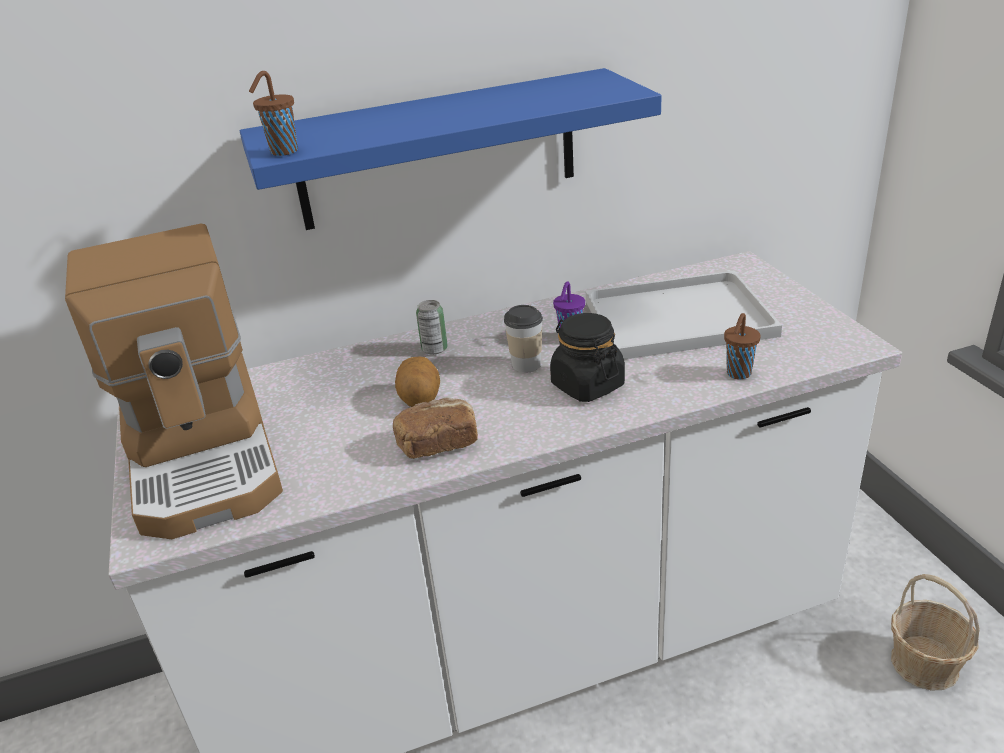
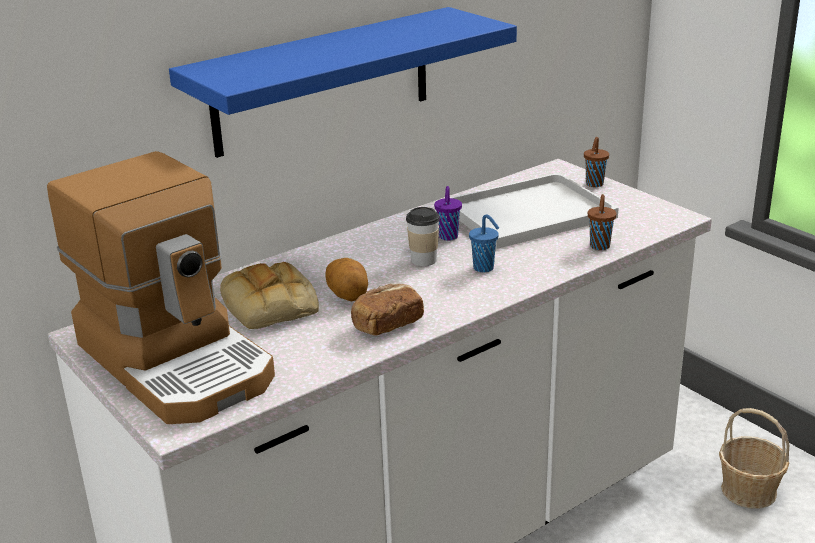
camera: 20 degrees left, 5 degrees down
(282, 152) = (239, 83): brown cup -> brown cup (594, 184)
(337, 400) = (272, 306): none -> bread
(434, 349) = (333, 258): can -> none
(587, 385) = (484, 268): black jar -> blue cup

